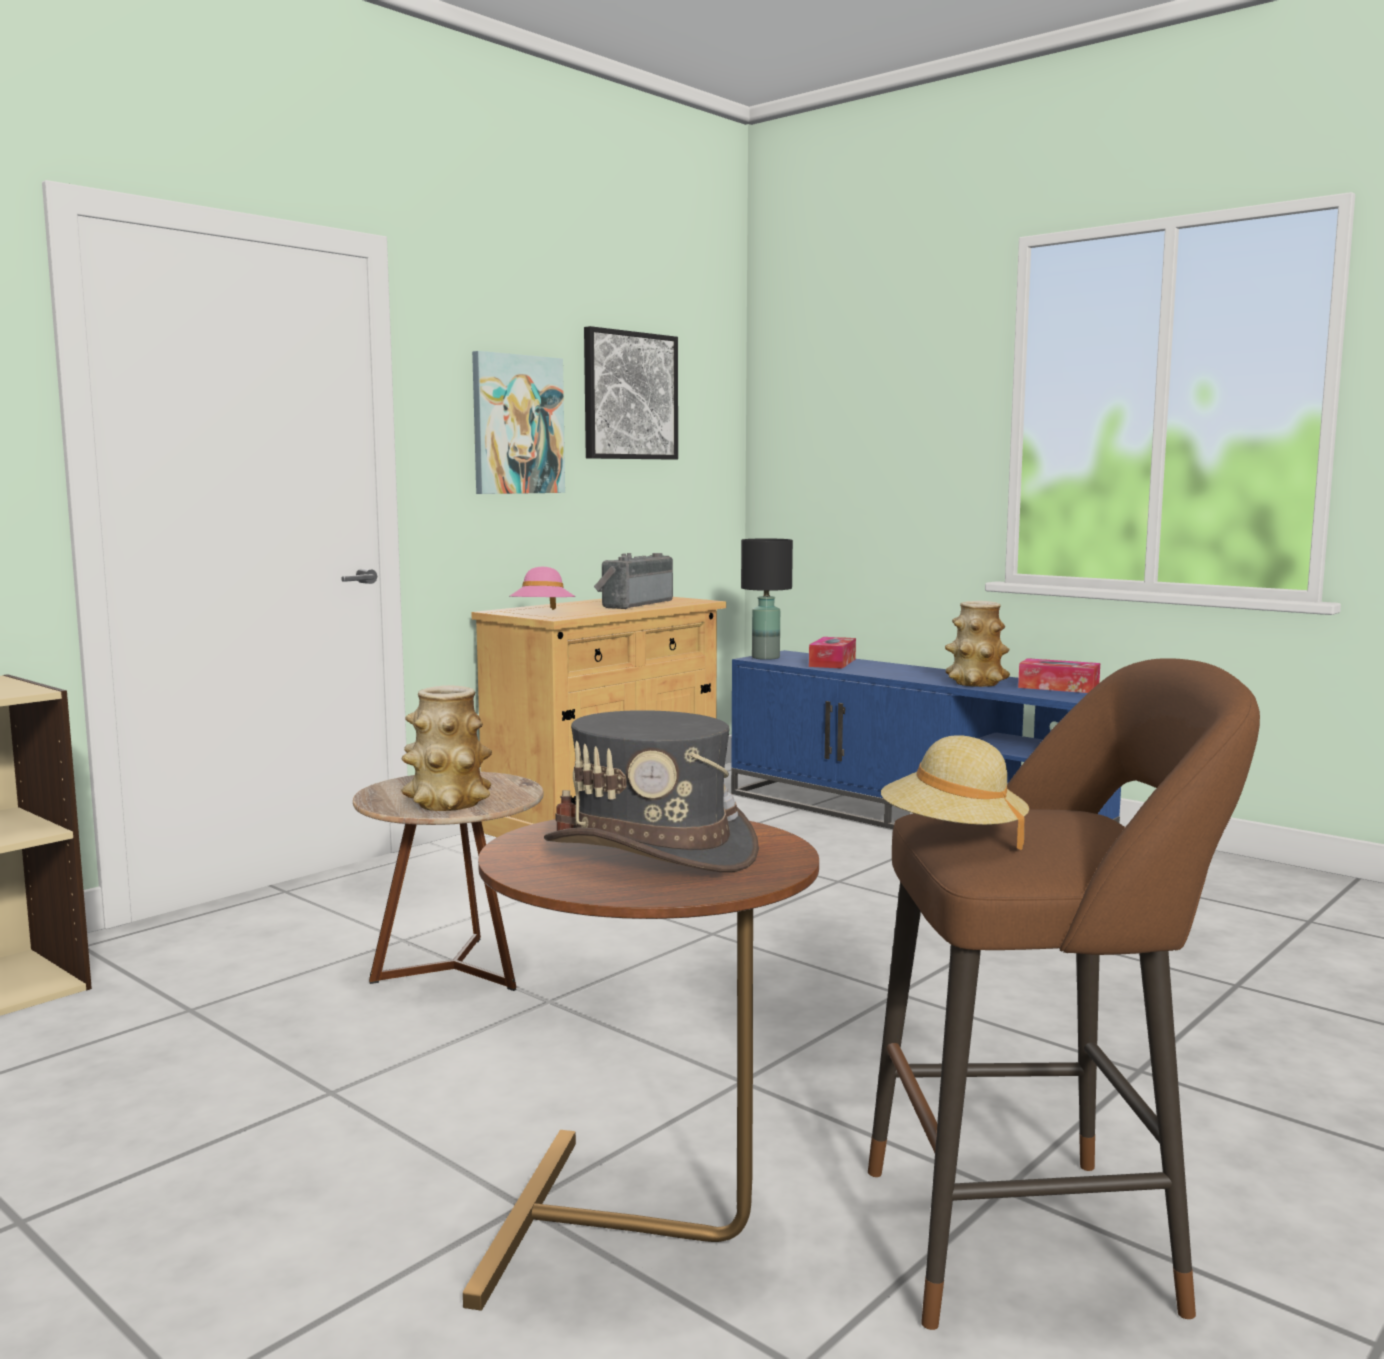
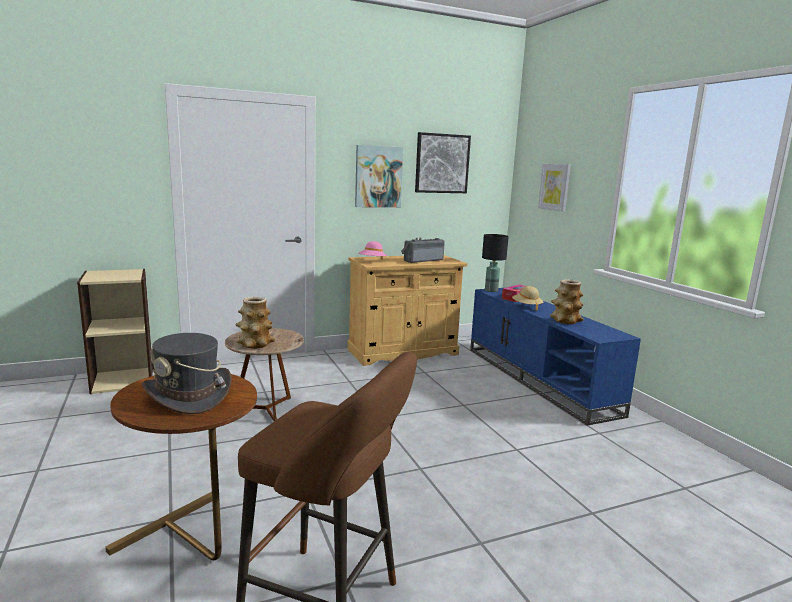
camera: 25 degrees right, 5 degrees up
(863, 435) = (555, 187): none -> picture
(952, 836) = (282, 420): beige hat -> beige hat (526, 306)
(1058, 687) = (604, 330): tissue box -> none

